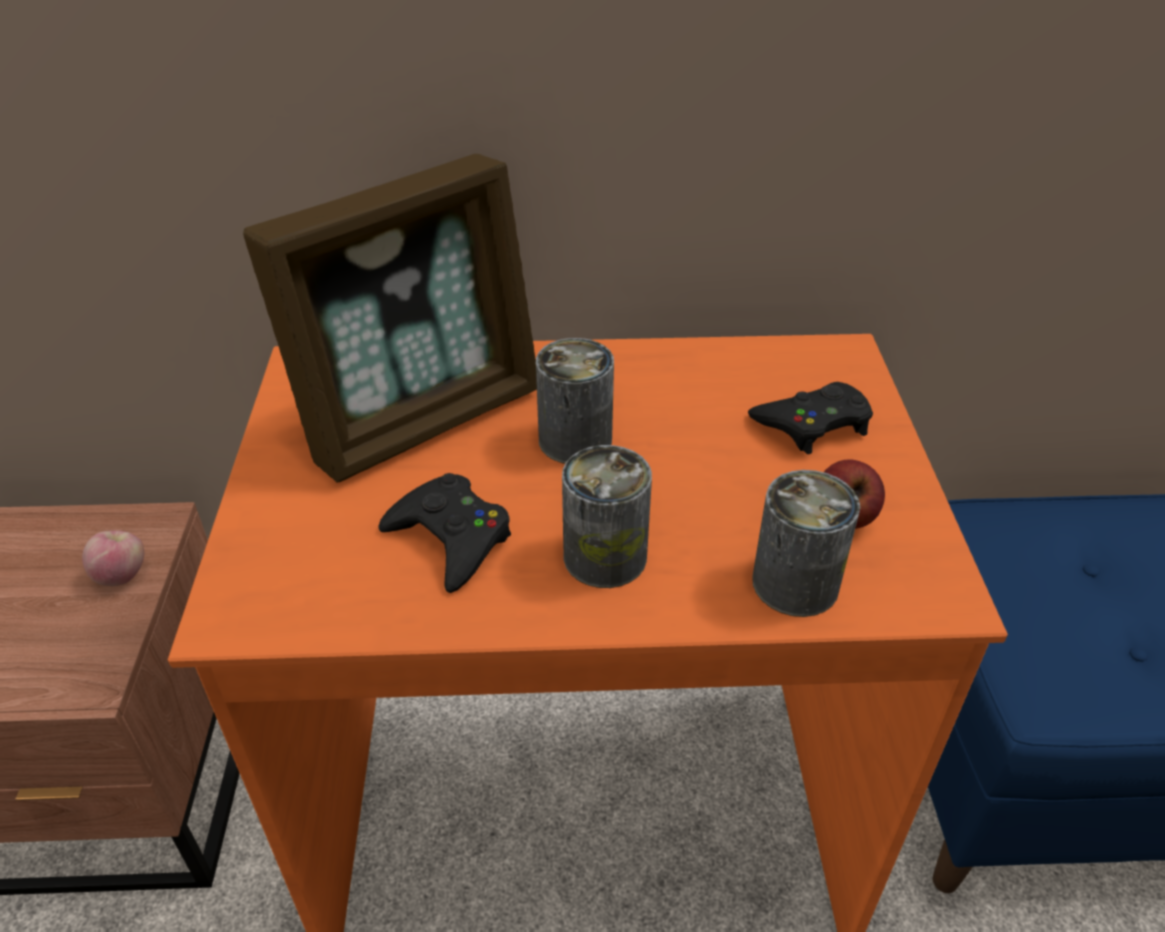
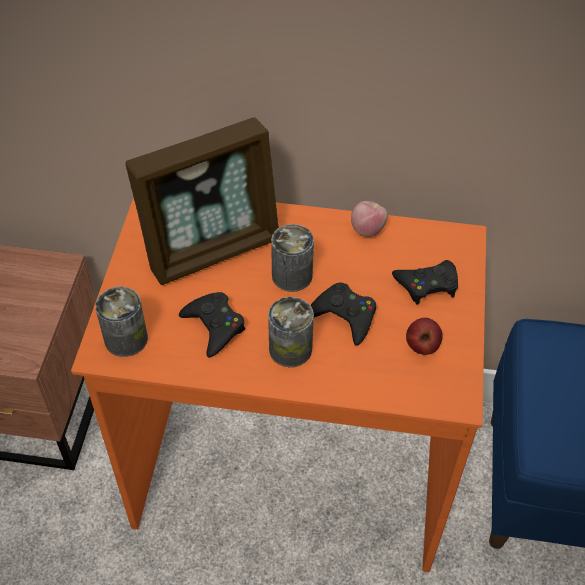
camera: 10 degrees right, 10 degrees up
(122, 575) = (42, 296): apple -> apple (367, 230)
(688, 490) = (344, 316): none -> black game controller
(795, 583) = (383, 380): can -> can (126, 339)

